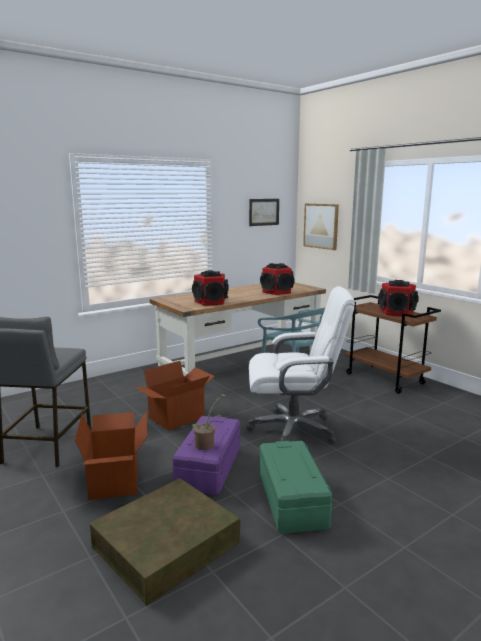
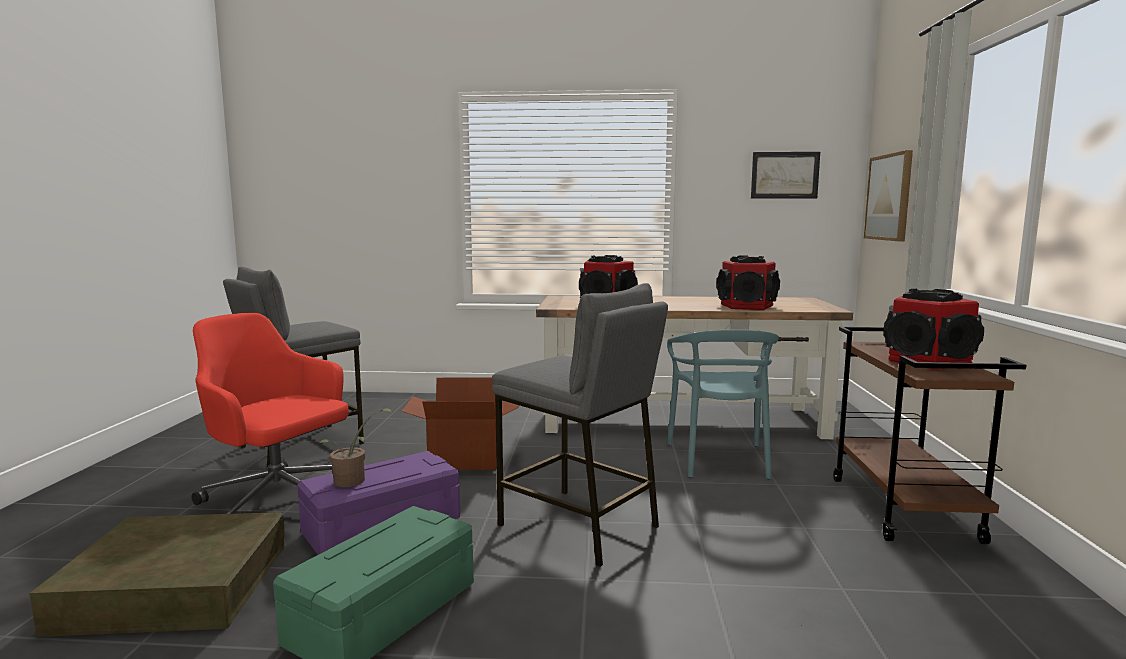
camera: 40 degrees right, 5 degrees down
(116, 481) = (278, 500): cardboard box -> red office chair
(294, 429) = (578, 526): white office chair -> grey stool

